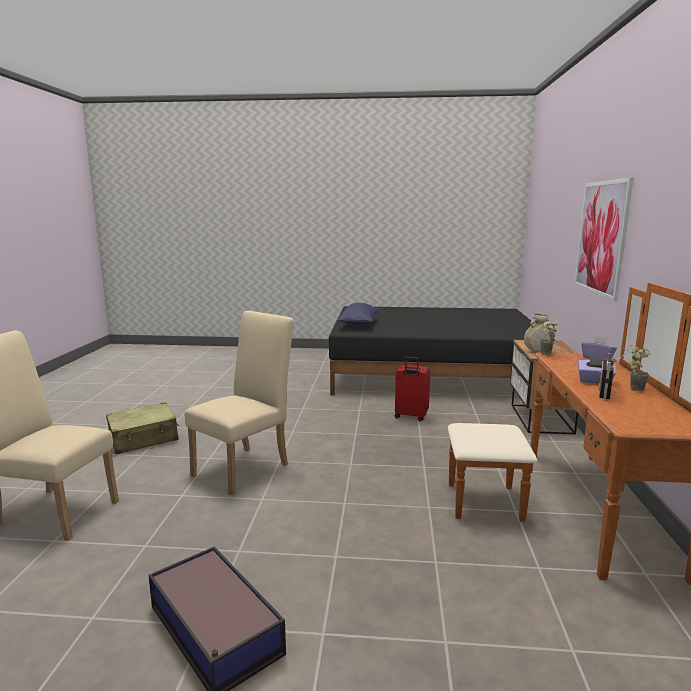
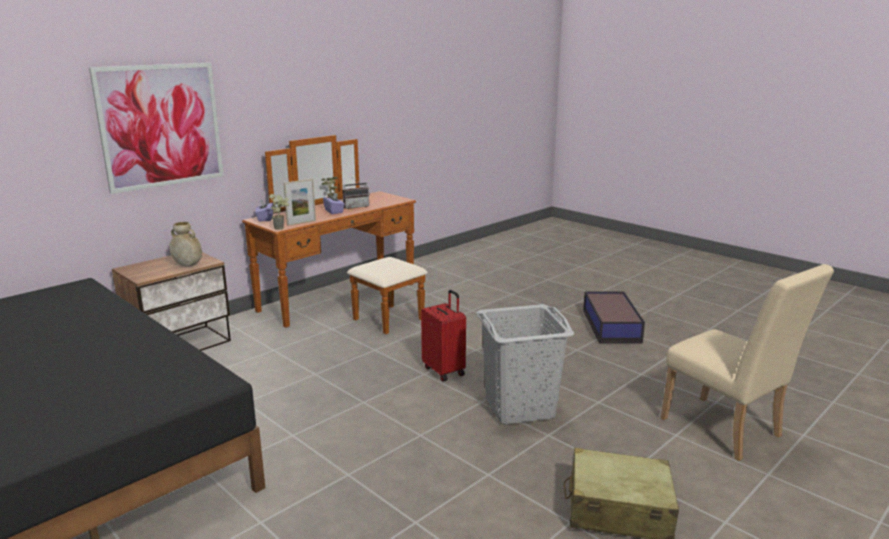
camera: 140 degrees left, 5 degrees up
(246, 467) = (519, 407): beige chair -> grey laundry basket
(359, 324) = (129, 399): blue pillow -> none
(411, 416) = (267, 399): red suitcase -> red suitcase (444, 371)
(557, 362) = (301, 223): none -> picture frame

